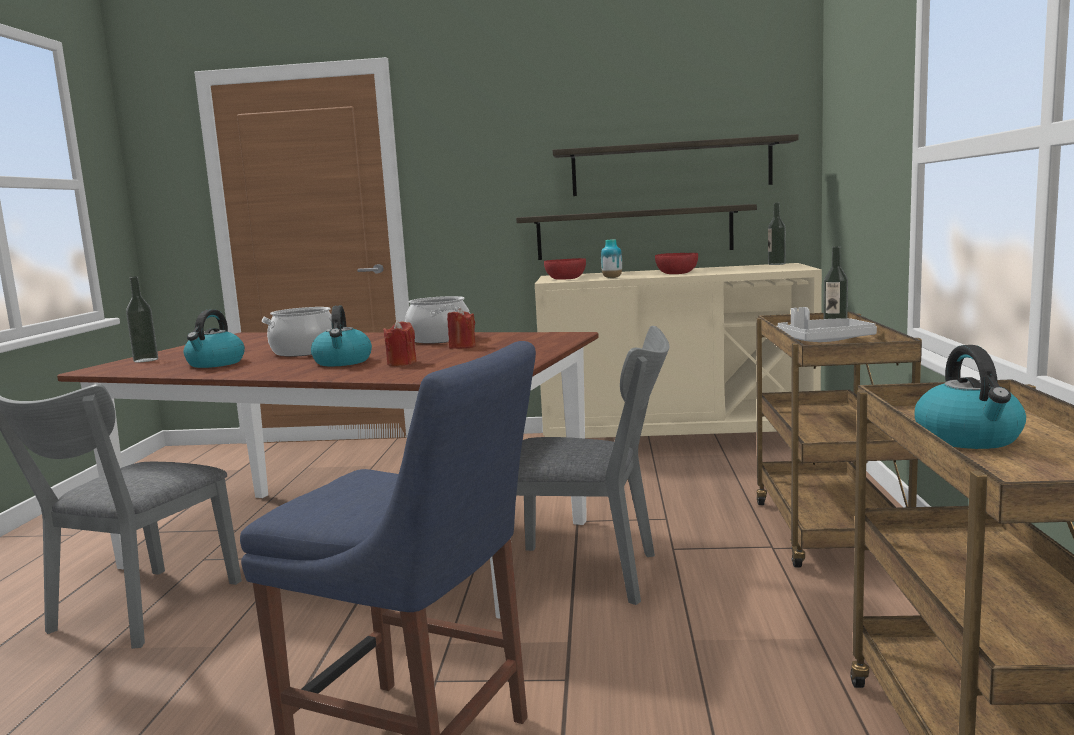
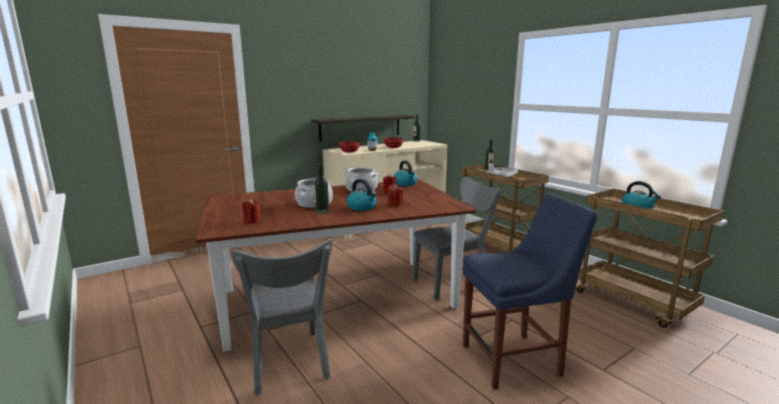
camera: 40 degrees left, 5 degrees up
(146, 360) = (225, 221): bottle -> bottle (322, 211)
(165, 363) = (252, 221): none -> red candle
(215, 363) = (288, 217): kettle -> kettle (405, 183)
(671, 167) = (376, 97): shelf -> none

